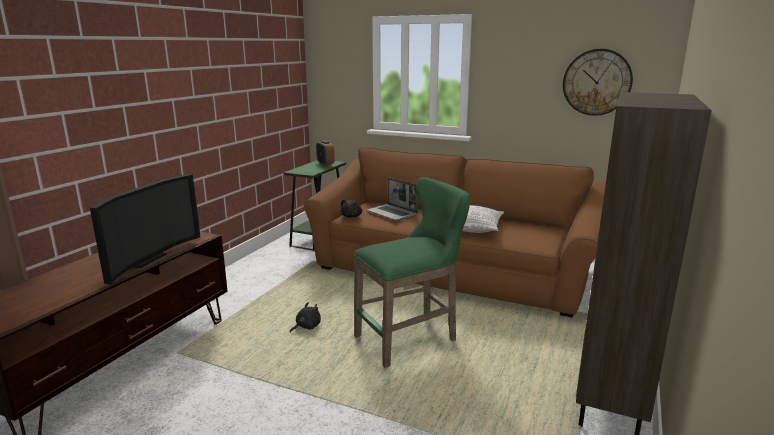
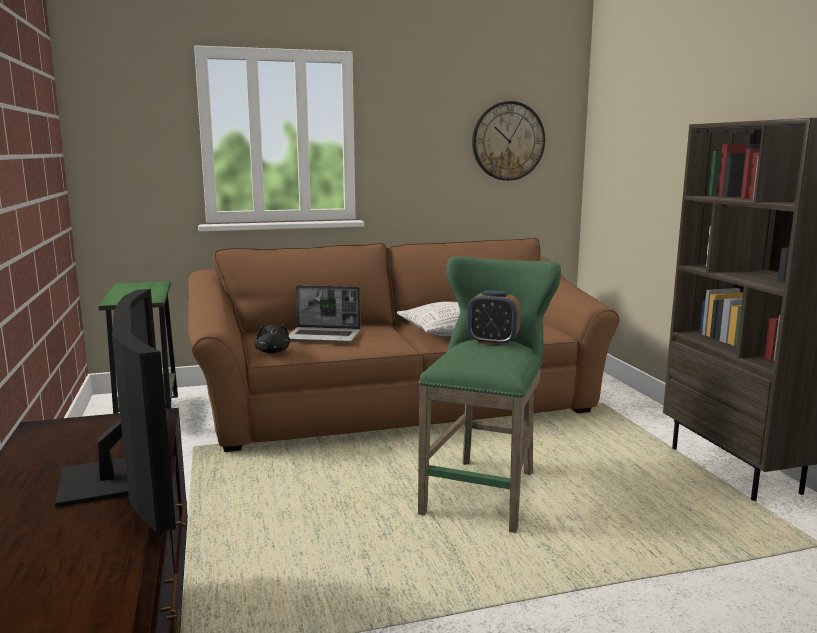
camera: 40 degrees left, 5 degrees down
(306, 327) = (334, 531): black plush toy -> none
(325, 164) = (144, 287): alarm clock -> alarm clock (493, 342)

